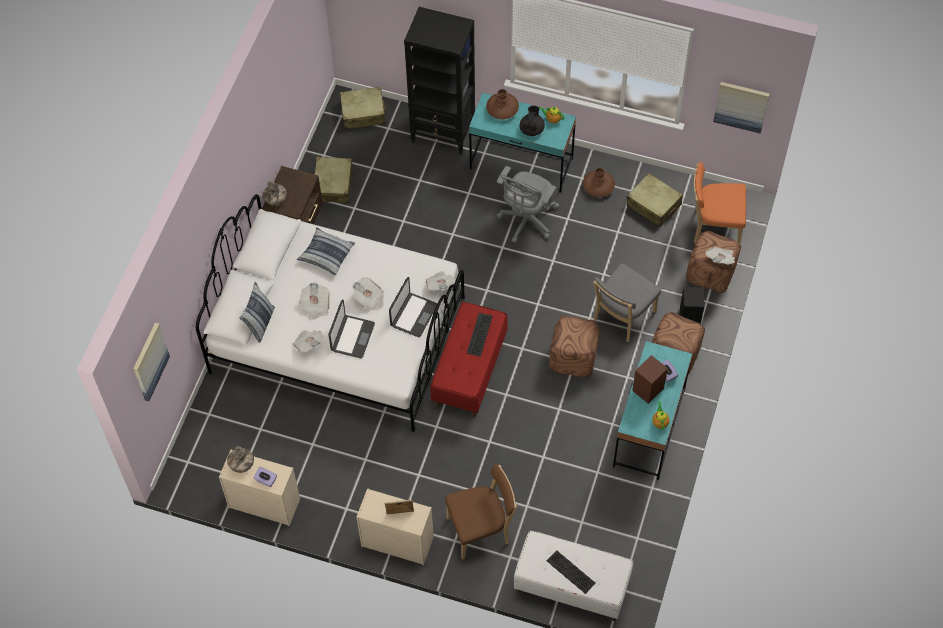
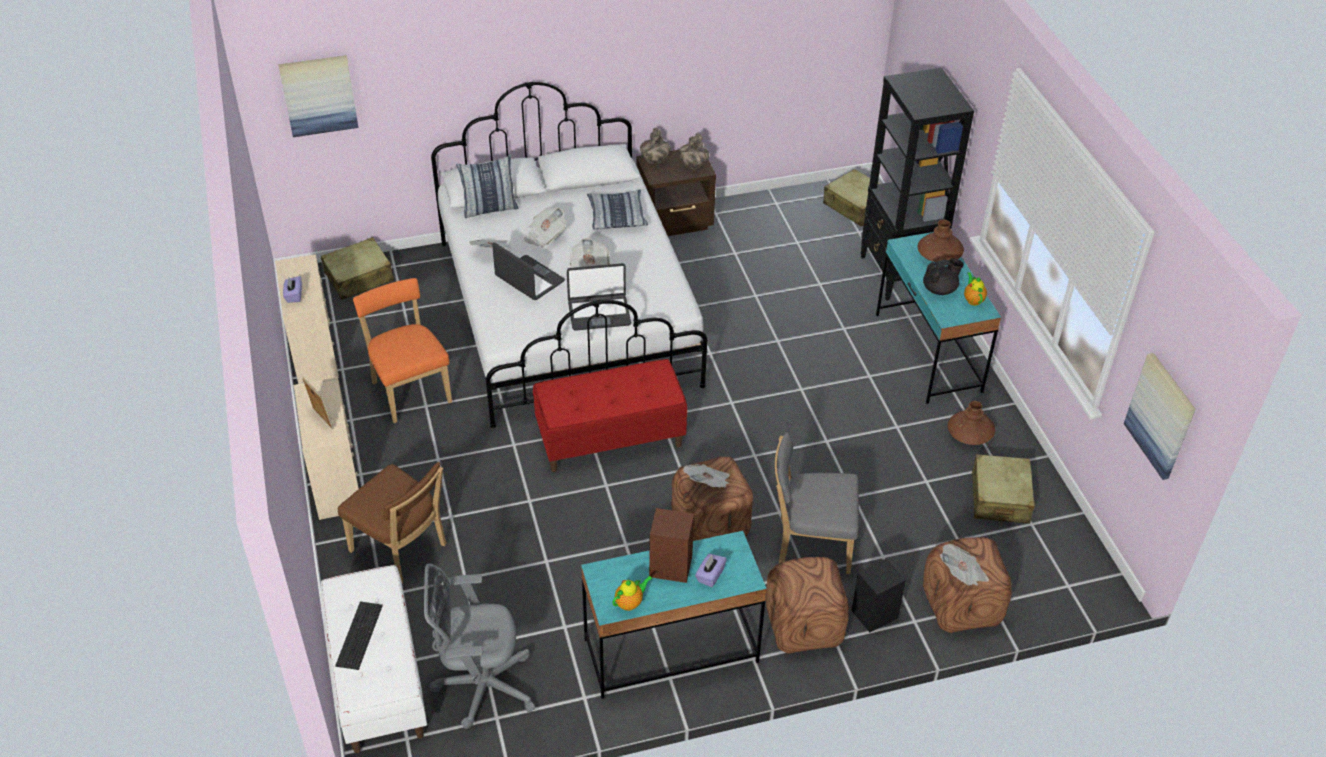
camera: 55 degrees right, 15 degrees down
(242, 465) = (300, 270): vase -> vase (693, 166)
(333, 185) = (747, 226): beige suitcase -> beige suitcase (359, 277)
(352, 337) = (529, 279): laptop -> laptop turned 120 degrees counterclockwise
(440, 285) = (658, 316): newspaper -> newspaper (708, 484)
(478, 334) = (636, 391): keyboard -> none
(526, 221) = (856, 393): grey office chair -> grey office chair (480, 686)
(713, 227) = (1032, 574): orange chair -> orange chair (410, 390)

